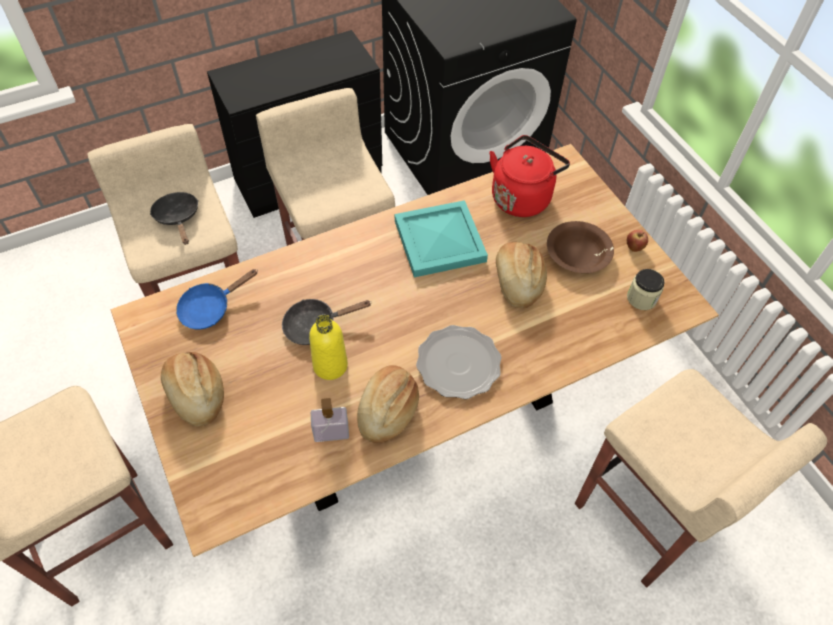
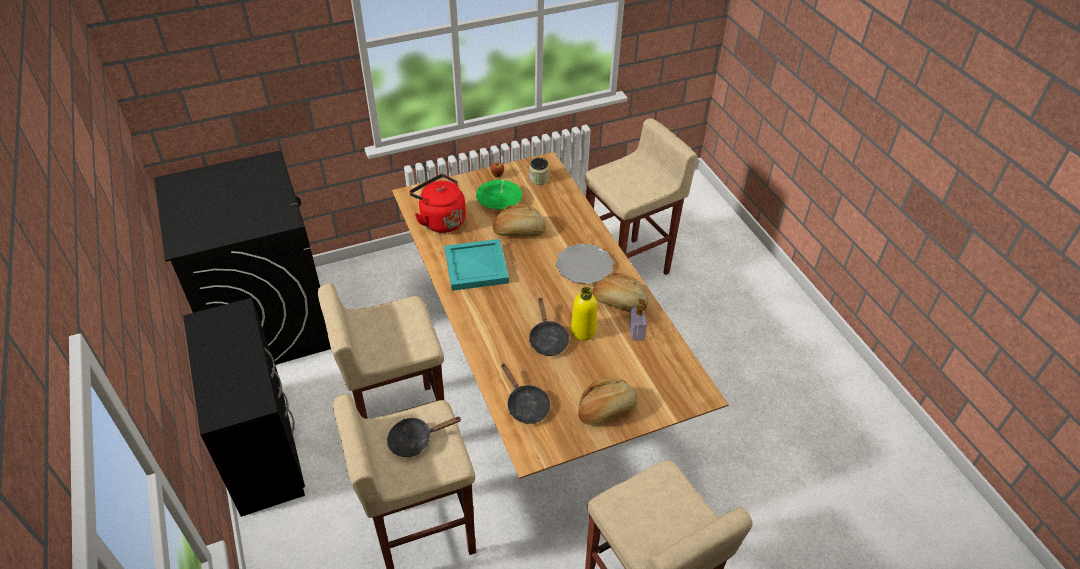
camera: 85 degrees left, 10 degrees down
(210, 308) = (525, 405): blue frying pan -> black frying pan
(578, 254) = (499, 201): brown bowl -> green bowl

